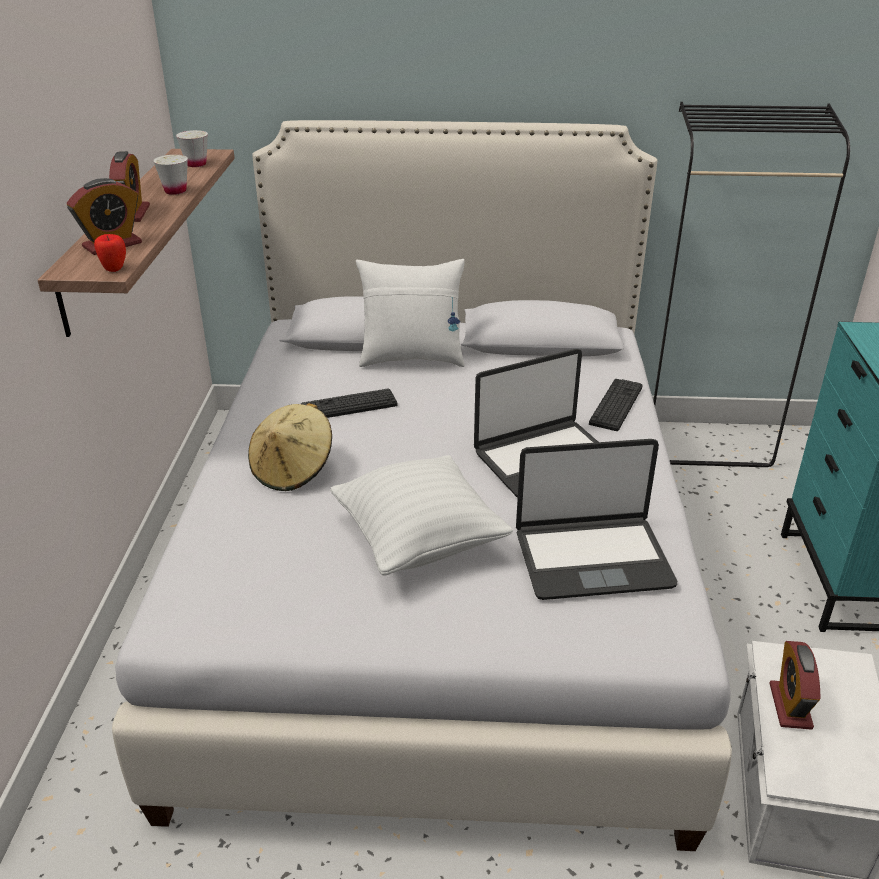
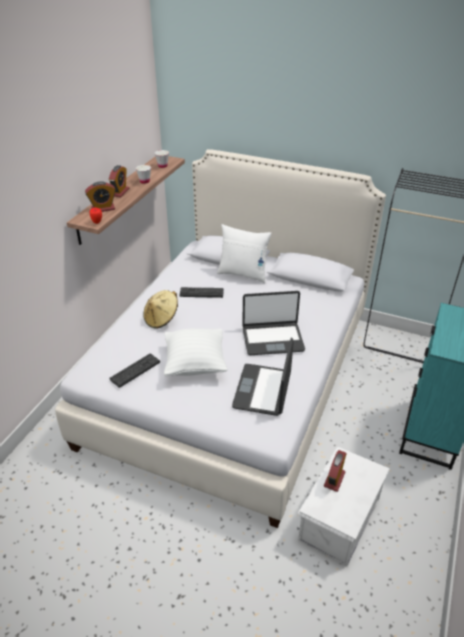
camera: 20 degrees right, 5 degrees up
(592, 558) = (263, 390): laptop -> laptop turned 90 degrees clockwise
(616, 405) = (324, 319): keyboard -> keyboard (135, 370)

